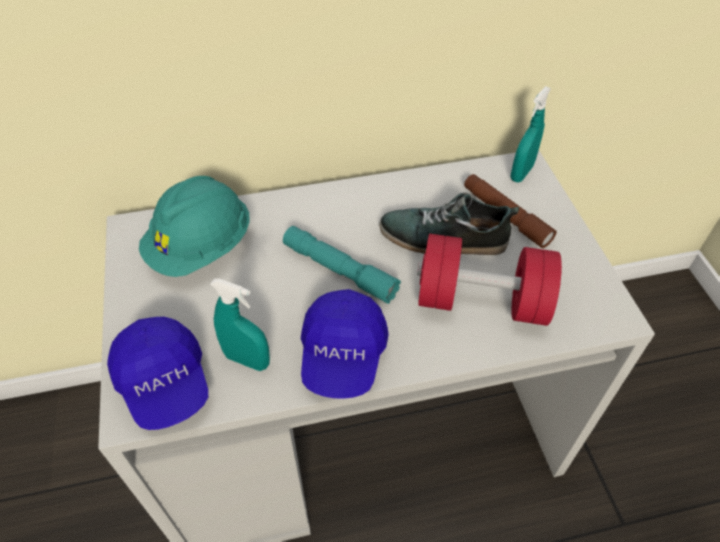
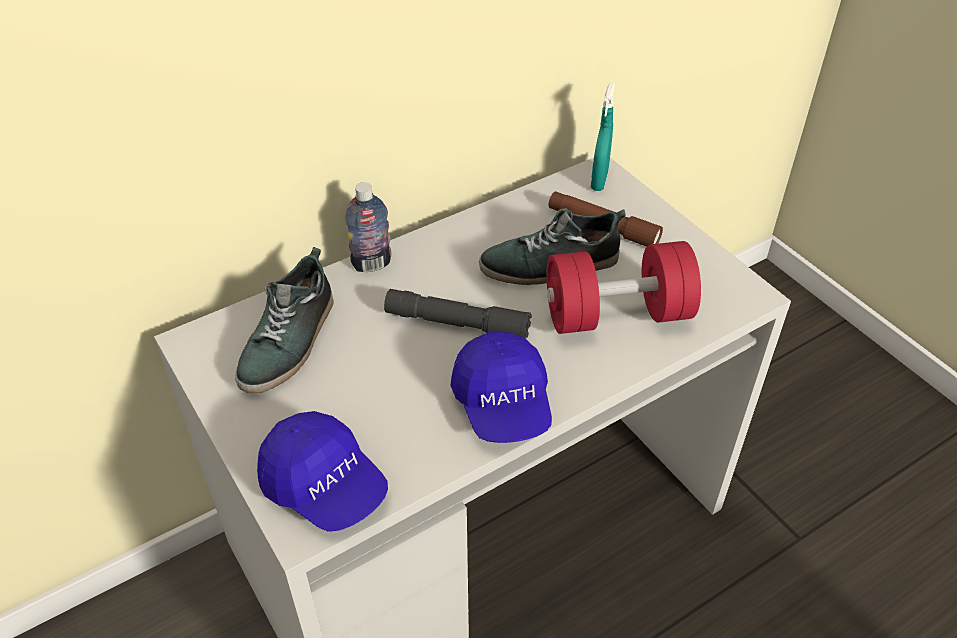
camera: 20 degrees left, 5 degrees down
(201, 248) = (290, 341): turquoise hard hat -> shoe
(247, 360) = (404, 438): turquoise spray bottle -> none
(296, 199) = (372, 264): none -> bottle
(339, 270) = (457, 324): turquoise flashlight -> grey flashlight

